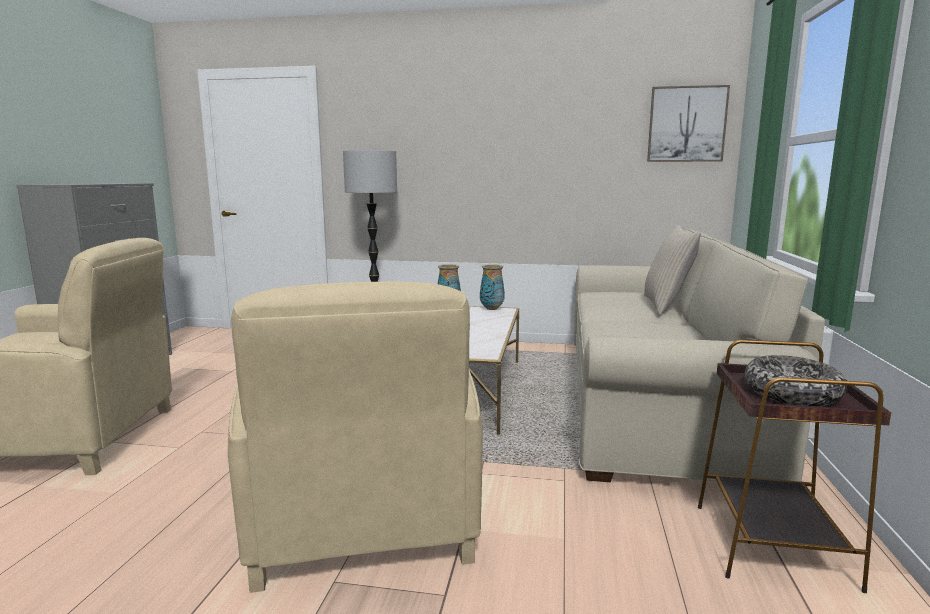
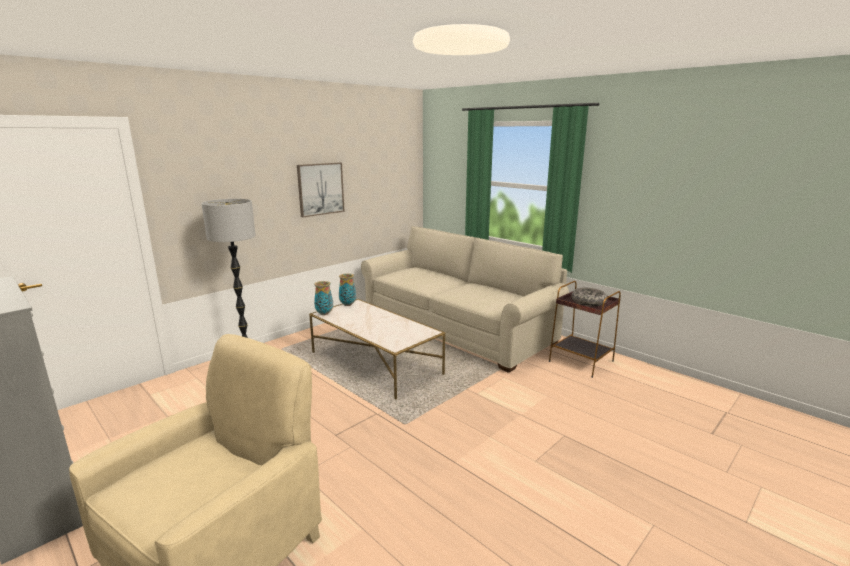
camera: 55 degrees left, 5 degrees up
(363, 520) = (490, 438): beige armchair -> none
(666, 305) = (442, 274): beige pillow -> none
(686, 124) = (401, 164): picture -> picture (320, 189)

